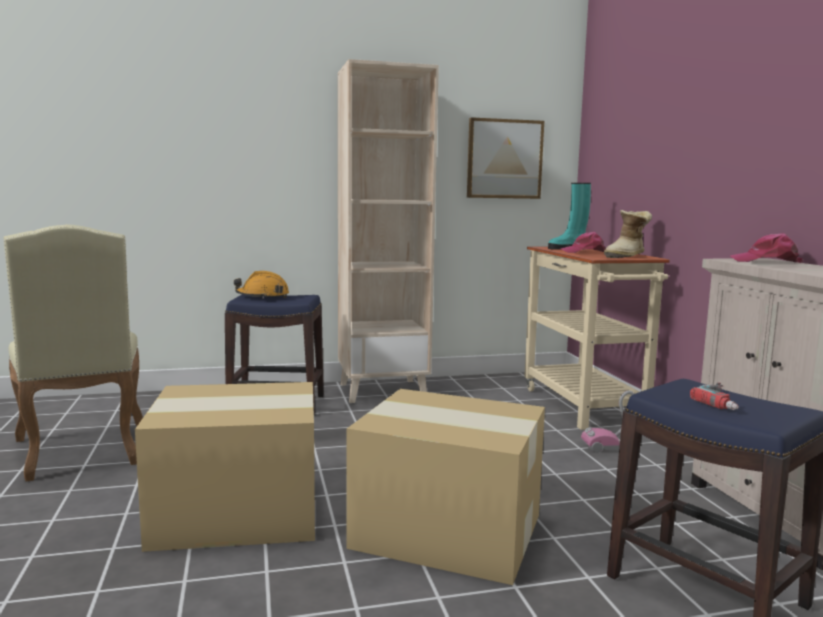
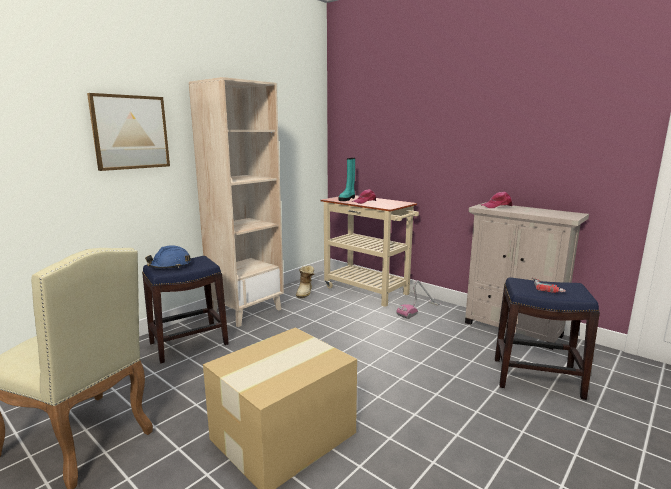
camera: 35 degrees left, 5 degrees up
(262, 296) = (170, 266): orange hard hat -> blue hard hat
(450, 532) = (411, 394): cardboard box -> none
(504, 159) = (292, 142): picture -> picture (130, 132)
(627, 256) = (394, 203): boot -> boot (305, 292)

